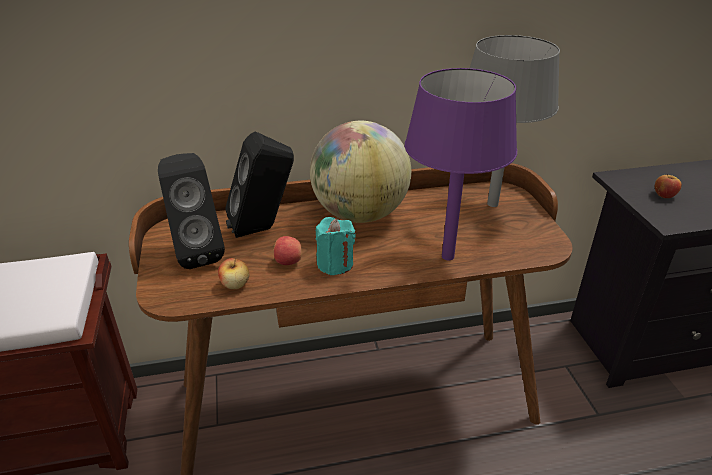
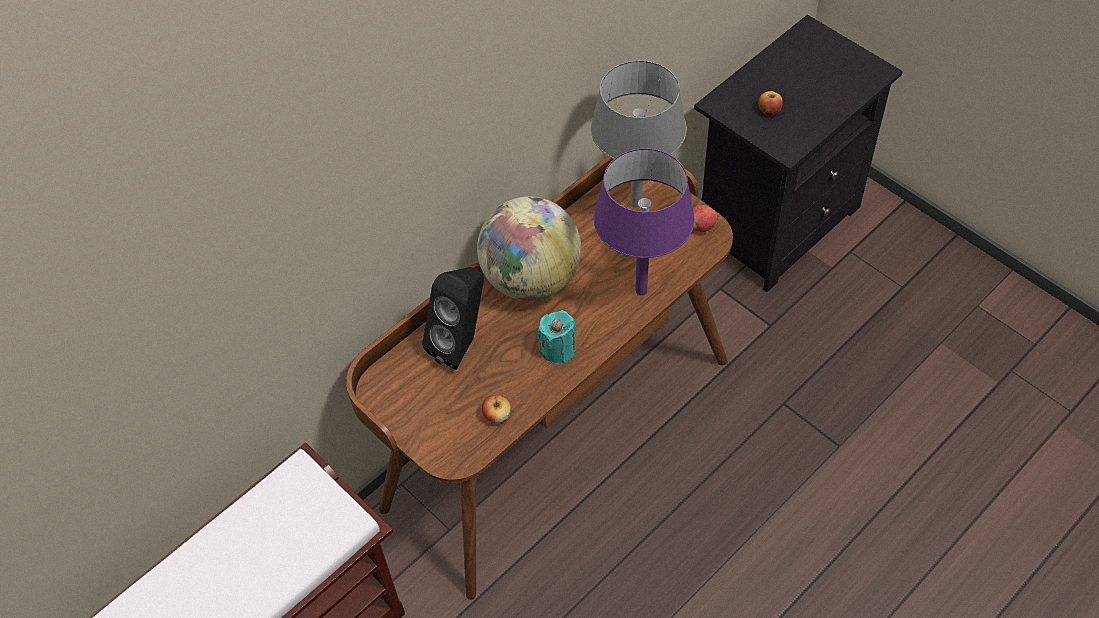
camera: 30 degrees left, 20 degrees up
(196, 252) = (430, 402): black speaker -> none
(288, 262) = (518, 368): apple -> apple (701, 226)

